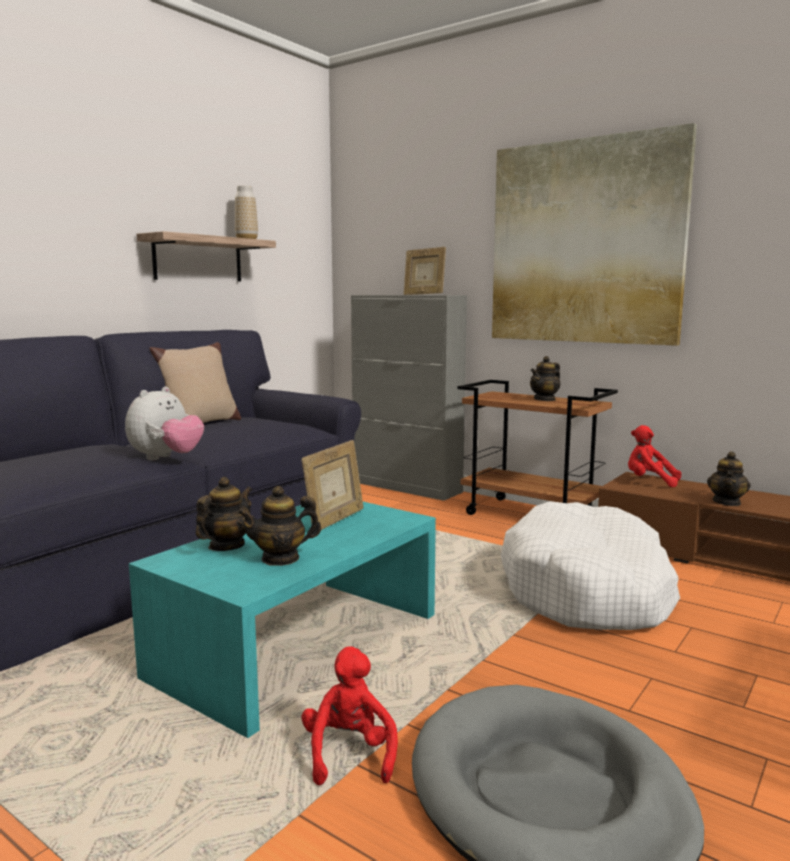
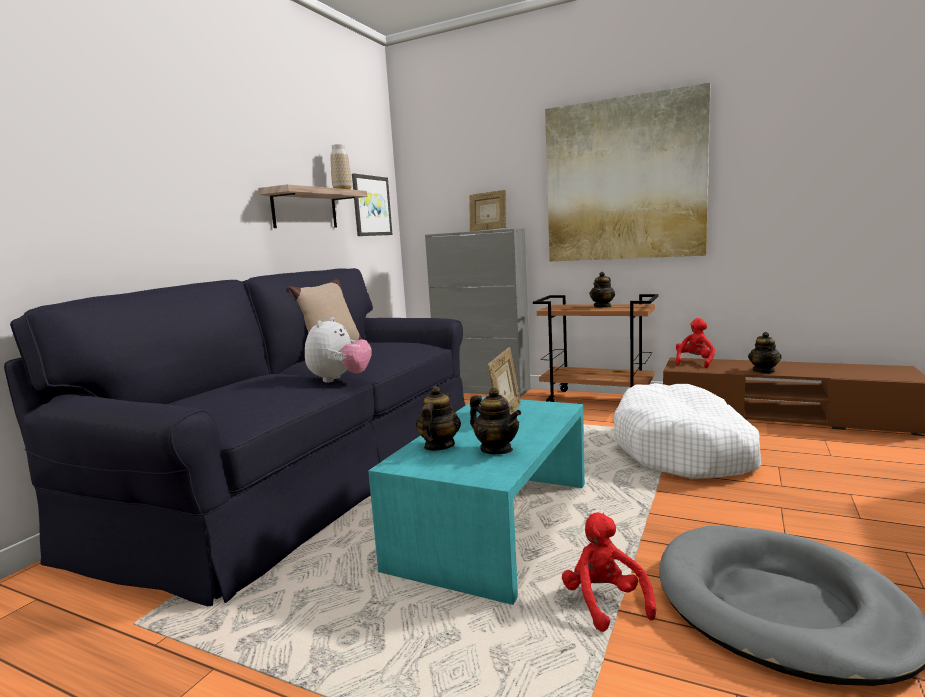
camera: 10 degrees left, 0 degrees up
(280, 558) = (496, 449): teapot -> teapot turned 105 degrees counterclockwise
(293, 257) = (371, 206): none -> picture
(649, 482) = (694, 363): red plush toy -> red plush toy turned 105 degrees clockwise

